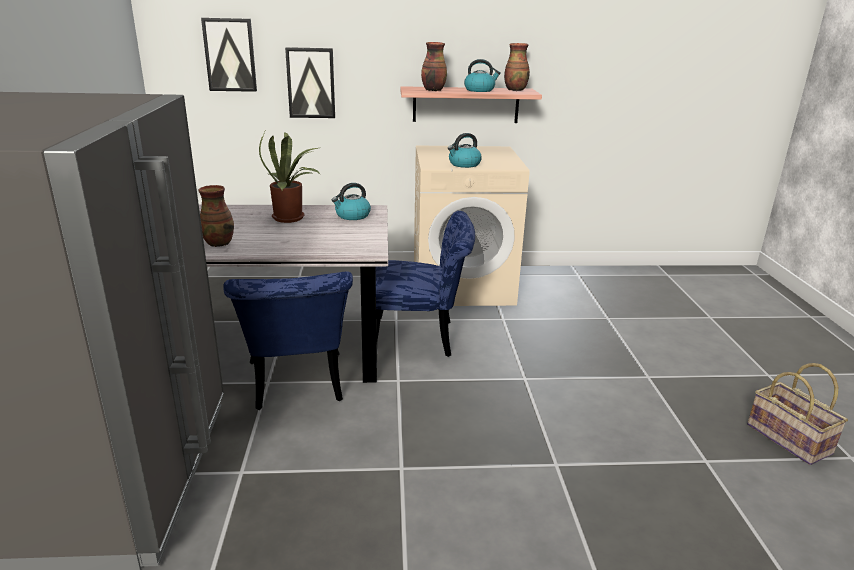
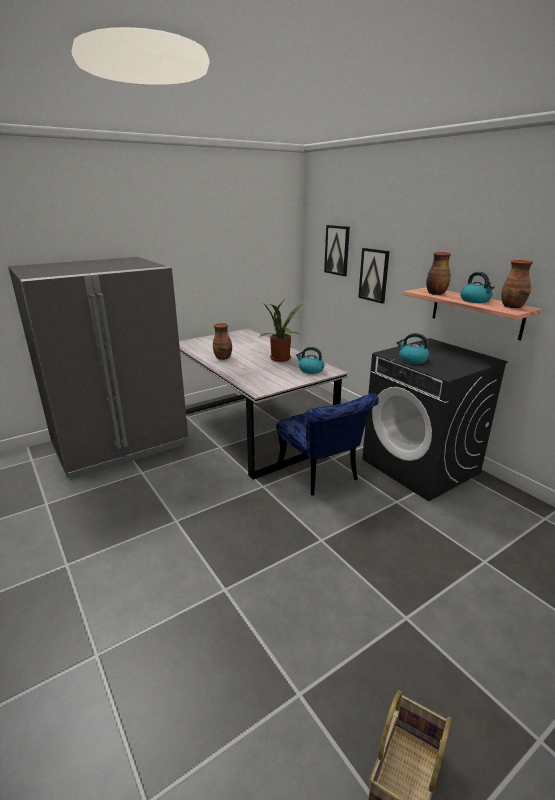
camera: 60 degrees right, 0 degrees up
(297, 387) = (223, 457): blue chair -> none
(463, 286) = (421, 466): beige washing machine -> black washing machine

